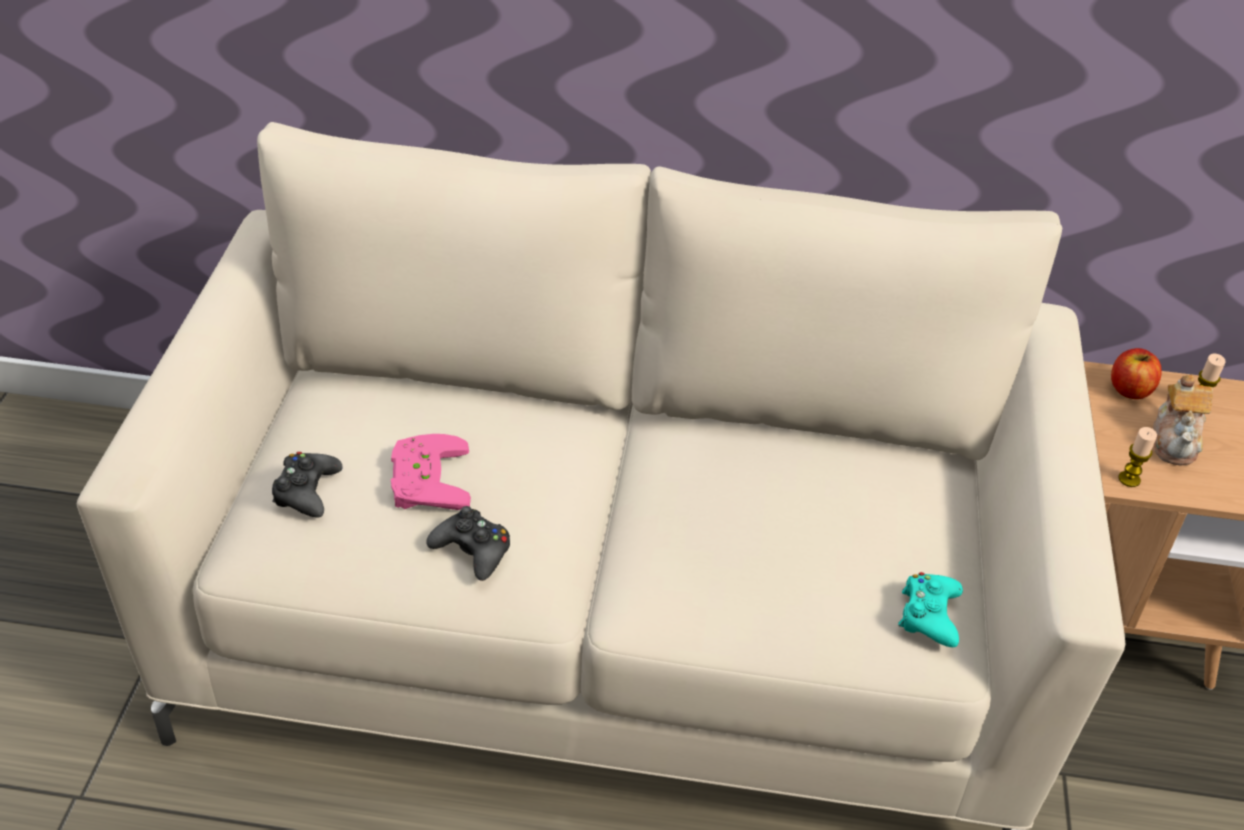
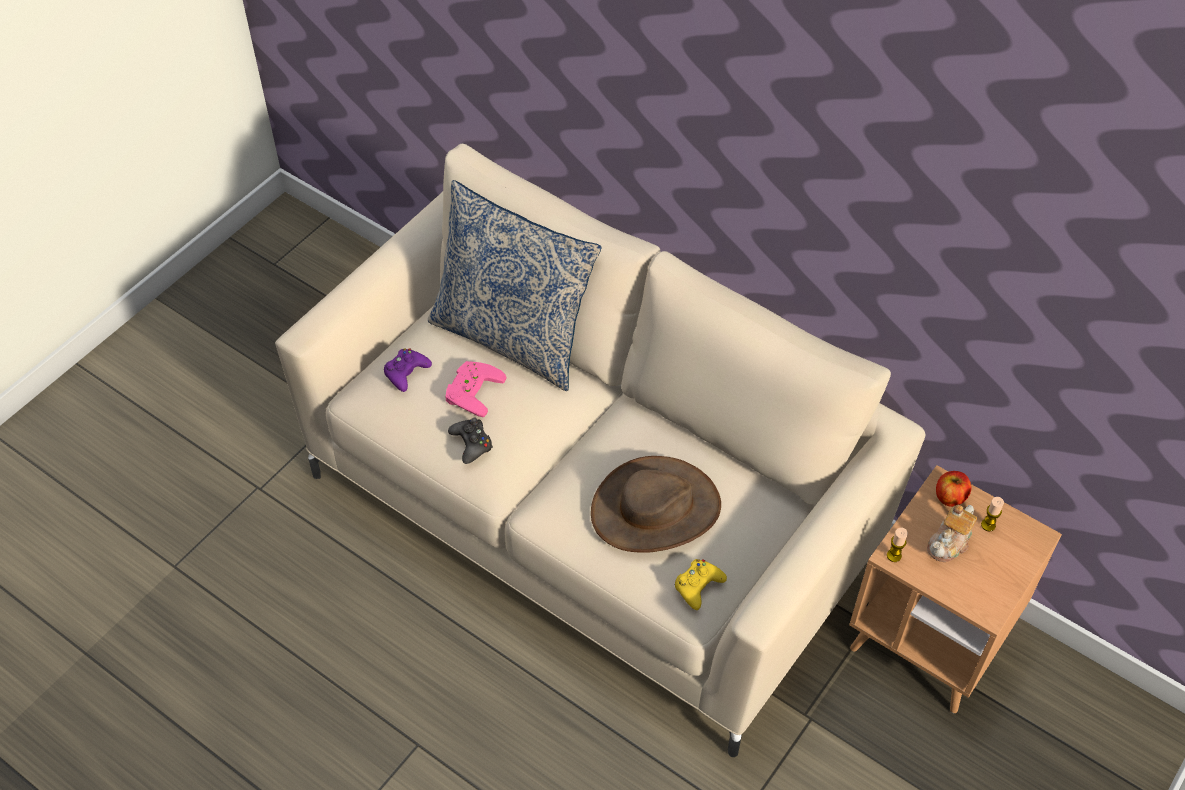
camera: 30 degrees right, 10 degrees up
(306, 491) = (406, 372): black game controller -> purple game controller
(439, 394) = (513, 337): none -> pillow
(798, 538) = (656, 509): none -> brown hat
(929, 615) = (697, 586): turquoise game controller -> yellow game controller

